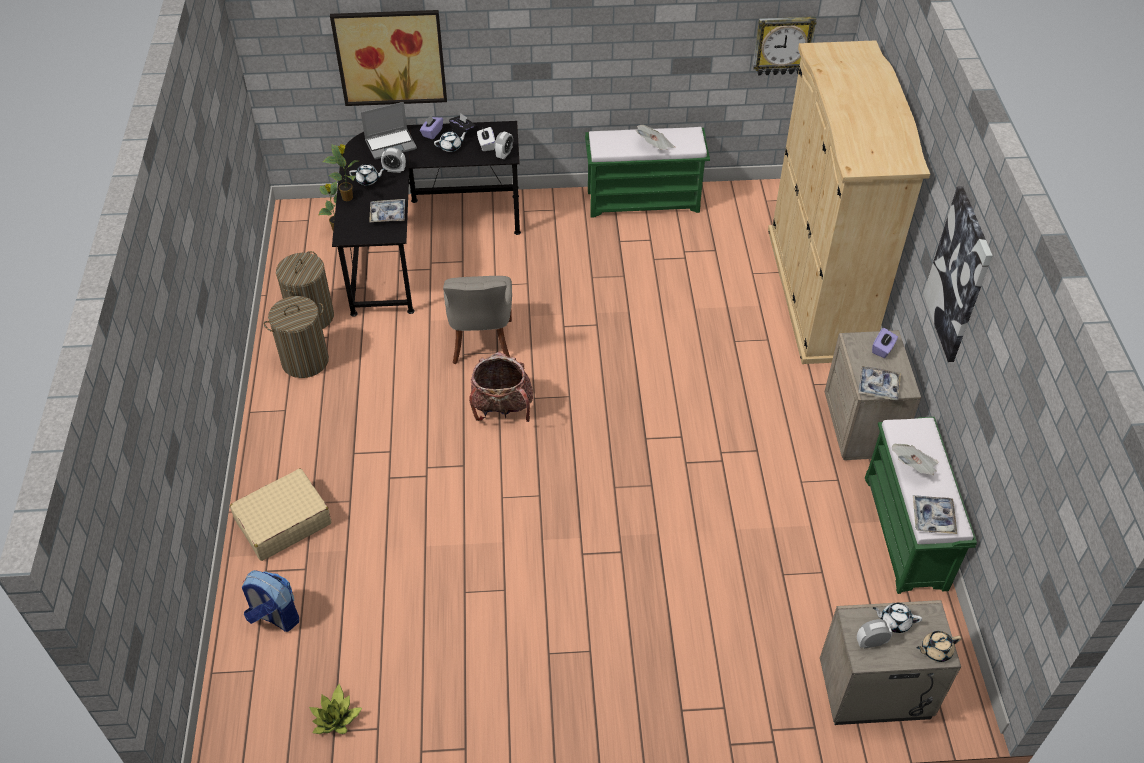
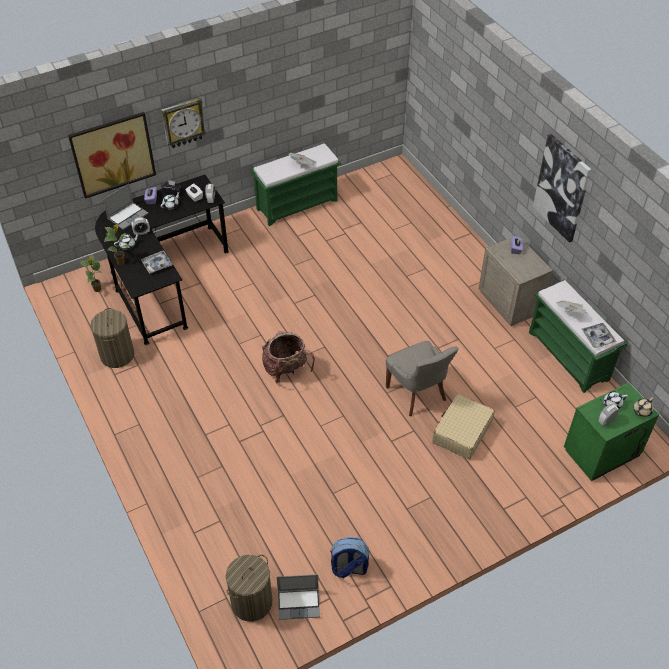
camera: 25 degrees left, 0 degrees up
(274, 616) = (218, 558): backpack -> backpack (349, 568)
(283, 522) = (185, 497): beige suitcase -> beige suitcase (462, 432)
(305, 361) = (132, 386): laundry basket -> laundry basket (251, 602)
(336, 718) = (299, 603): potted plant -> laptop
(481, 343) = (246, 332): grey chair -> grey chair (417, 394)
(782, 45) = (367, 75): wall clock -> wall clock (183, 122)
(819, 292) = (439, 228): beige wardrobe -> none
(875, 691) = (602, 453): beige nightstand -> green nightstand
(878, 386) = (526, 272): tray -> none

